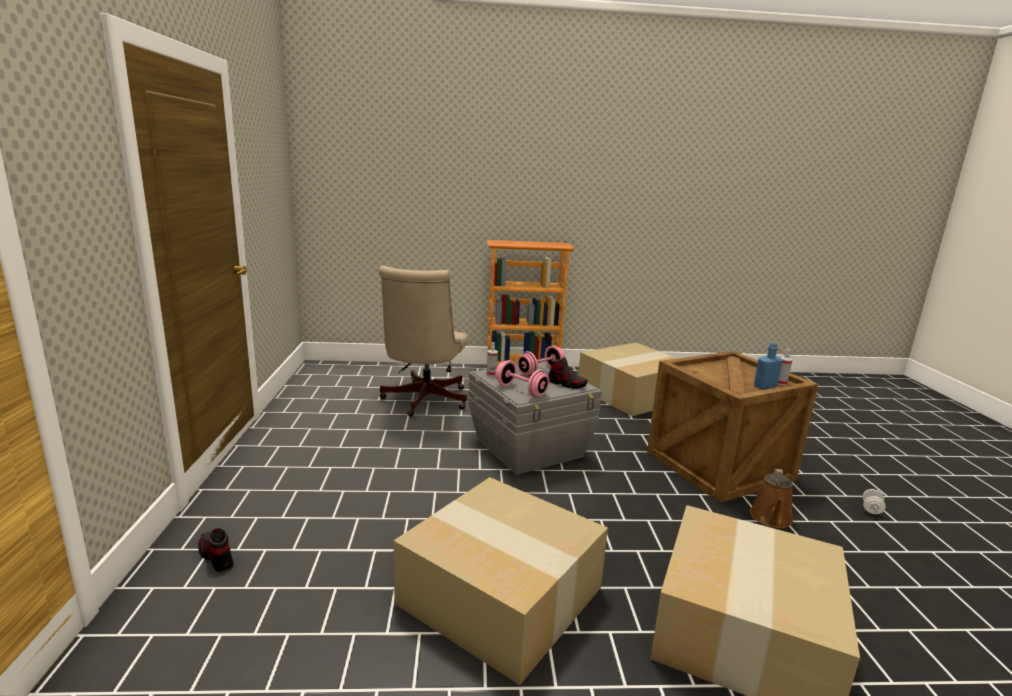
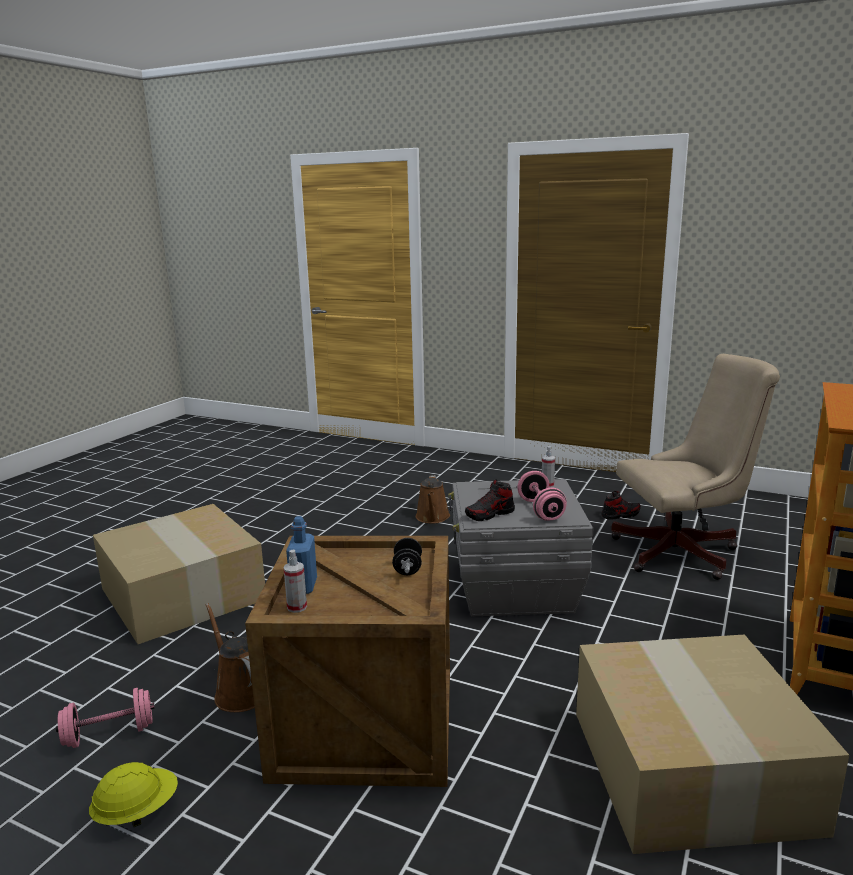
camera: 120 degrees right, 0 degrees up
(216, 557) = (445, 464): shoe -> shoe (620, 515)
(423, 401) = (683, 552): beige office chair -> beige office chair turned 135 degrees clockwise
(424, 516) = (432, 518): none -> brown watering can
(497, 595) = (324, 525): cardboard box -> none
(521, 390) = (488, 489): pink dumbbell -> pink dumbbell (109, 734)
(702, 368) = (407, 569): none -> black dumbbell
(871, 509) = (137, 812): white dumbbell -> yellow hard hat

